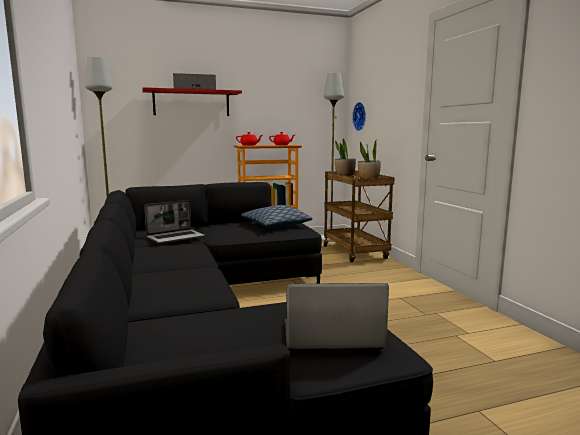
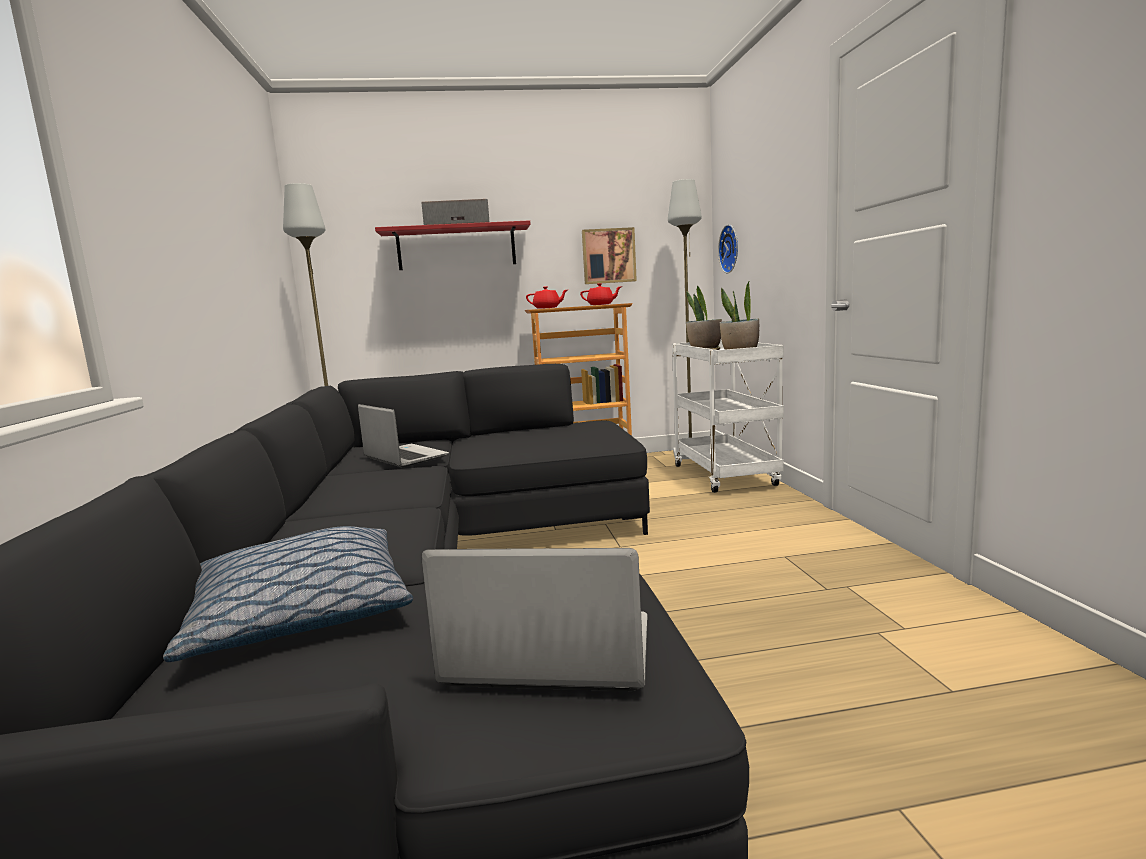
camera: 10 degrees right, 0 degrees up
(176, 237) = (404, 457): laptop -> laptop turned 105 degrees counterclockwise
(276, 225) = (575, 434): pillow -> pillow (301, 614)
(286, 114) = (608, 256): none -> picture
(356, 252) = (726, 476): brown cart -> white cart

